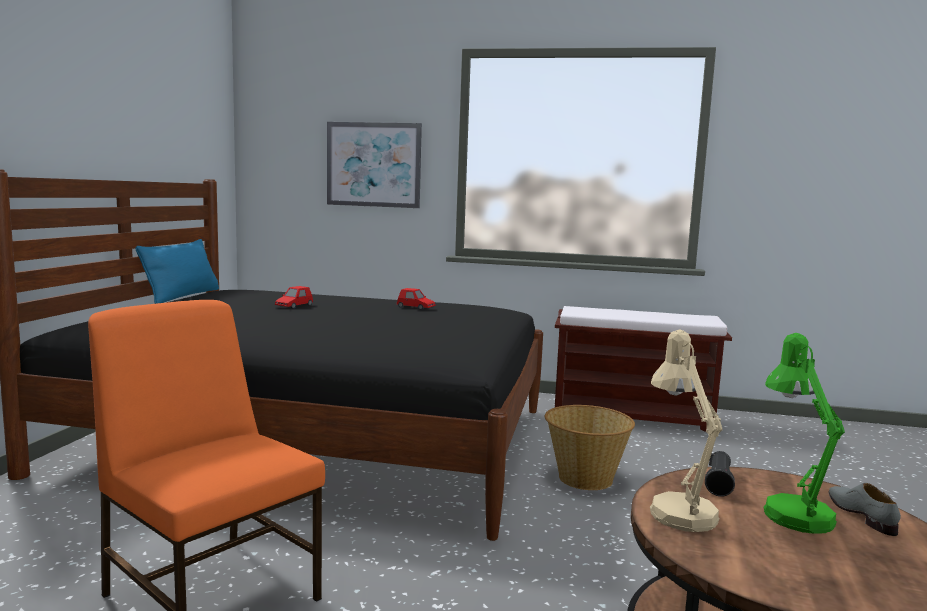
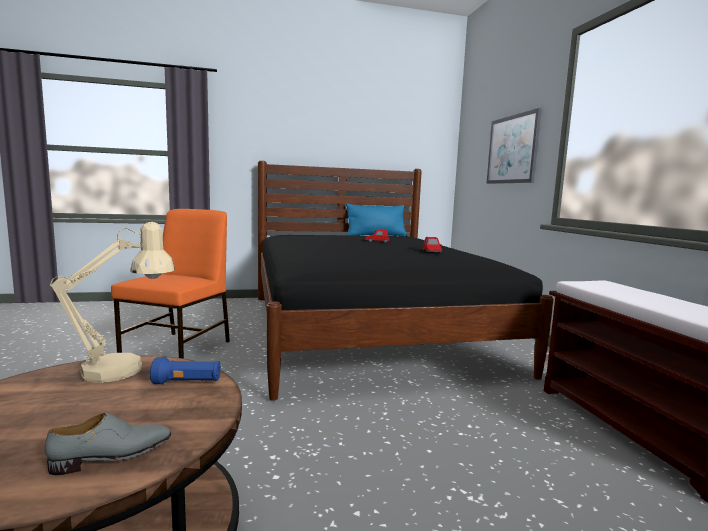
camera: 65 degrees right, 0 degrees up
(585, 478) = (424, 422): basket -> none
(718, 483) = (187, 383): black flashlight -> blue flashlight
(792, 510) = (125, 414): green table lamp -> none

